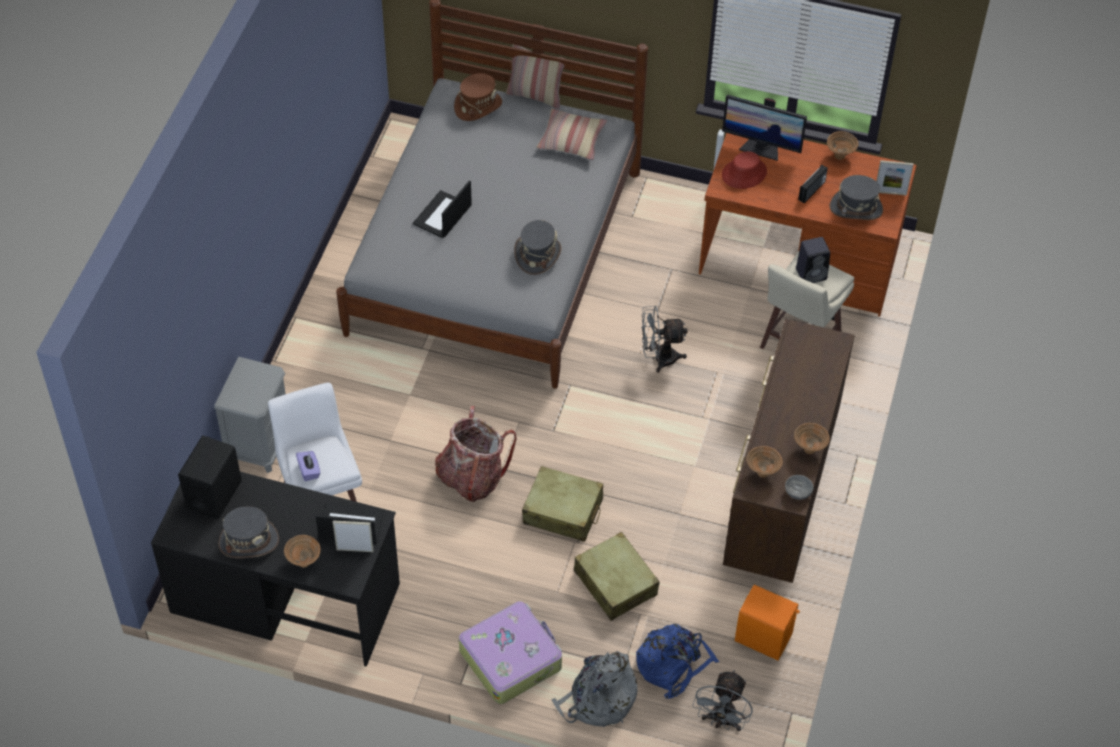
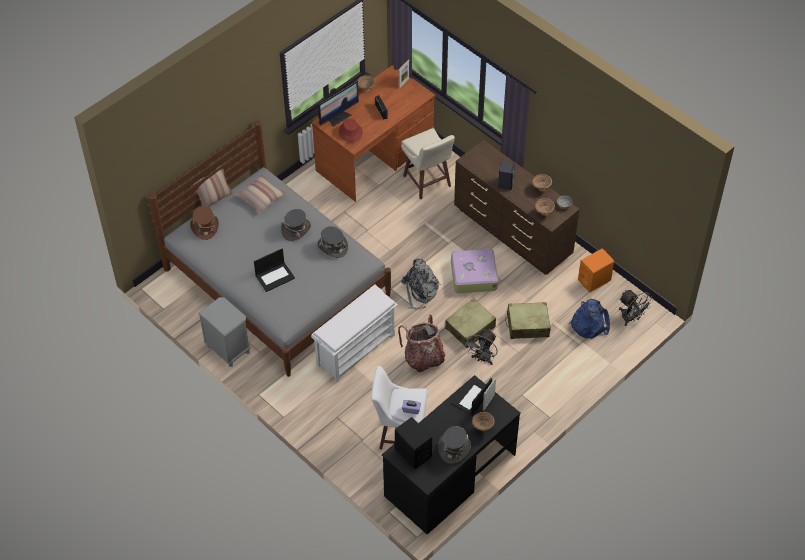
camera: 60 degrees left, 0 degrees up
(260, 444) = (338, 447): grey nightstand -> grey nightstand (228, 349)
(438, 390) = (356, 349): none -> white bench
(442, 215) = (275, 276): laptop -> laptop turned 90 degrees counterclockwise
(511, 658) = (546, 389): suitcase -> suitcase (473, 275)
(598, 700) = (592, 363): grey backpack -> grey backpack (420, 291)
(659, 358) = (399, 243): grey fan -> grey fan (482, 359)
(812, 273) = (421, 142): black speaker -> black speaker (505, 183)
(856, 208) = (405, 100): grey hat -> grey hat (296, 229)

